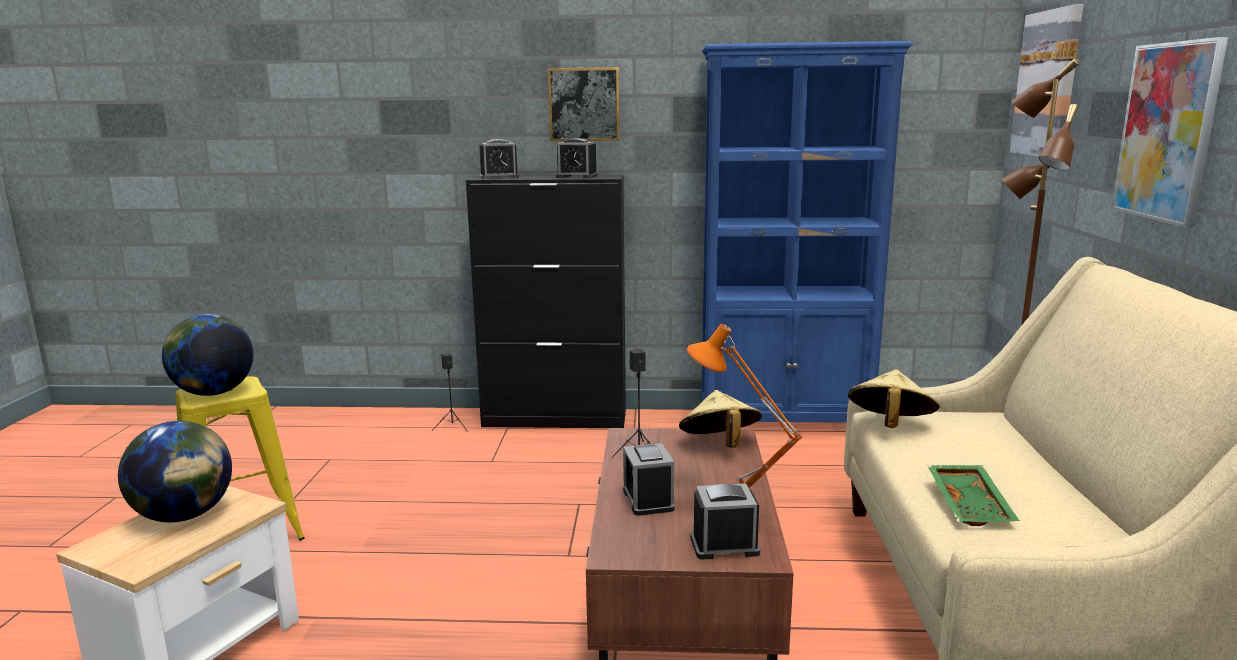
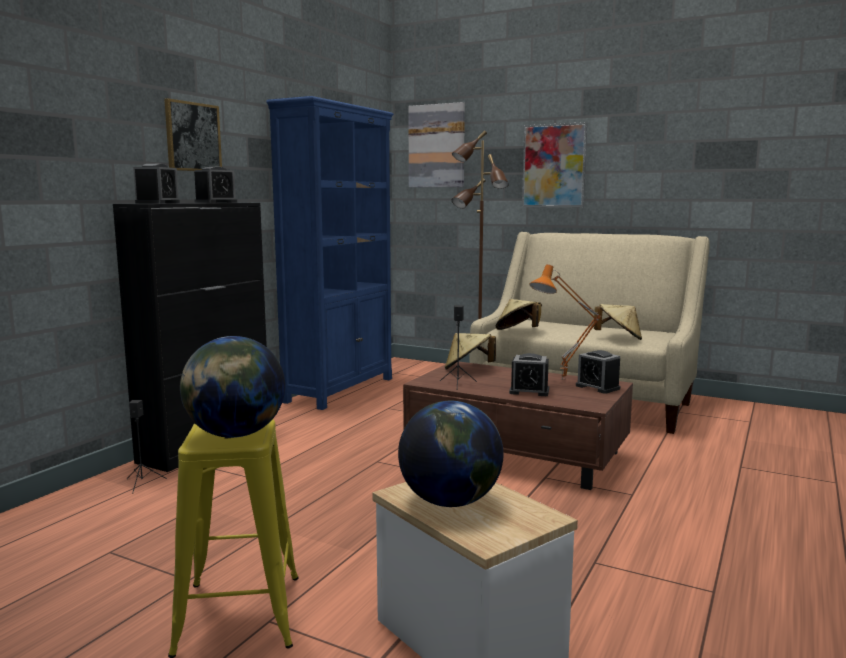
camera: 65 degrees left, 5 degrees down
(724, 545) = (597, 387): alarm clock -> alarm clock turned 60 degrees counterclockwise
(971, 505) = (619, 338): green tray -> beige hat

